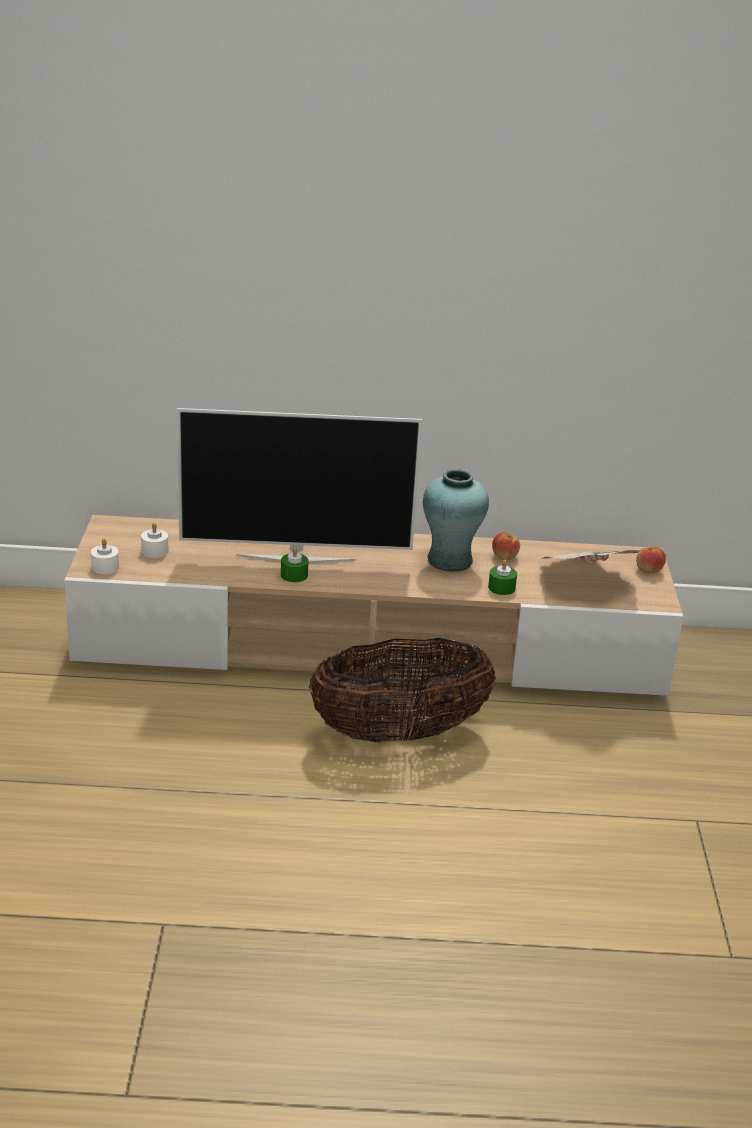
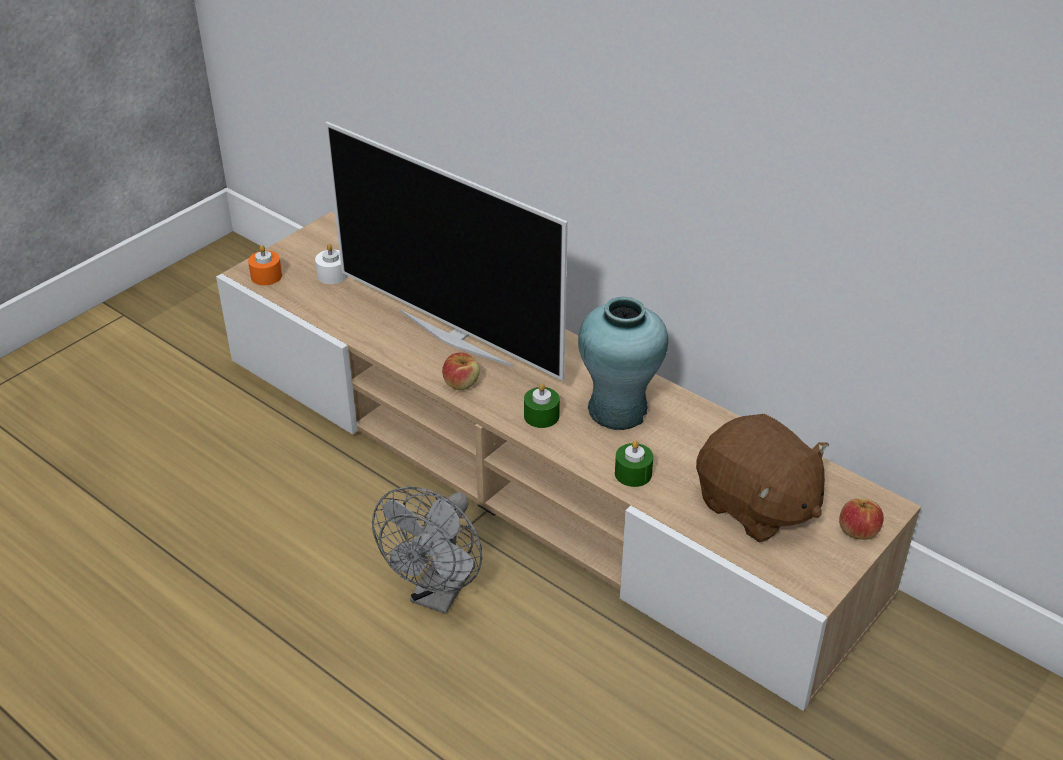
camera: 40 degrees right, 10 degrees up
(105, 567) = (266, 276): white candle -> orange candle
(294, 575) = (426, 359): green candle -> green candle (541, 416)
(399, 733) = (438, 594): basket -> grey fan
(504, 556) = (690, 431): apple -> apple (461, 383)
(585, 578) = (756, 506): newspaper -> brown plush toy

